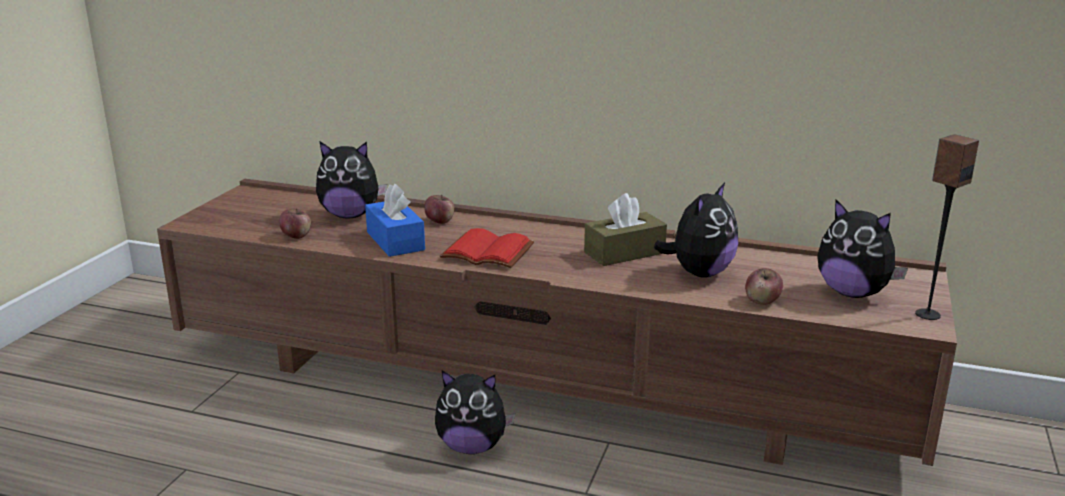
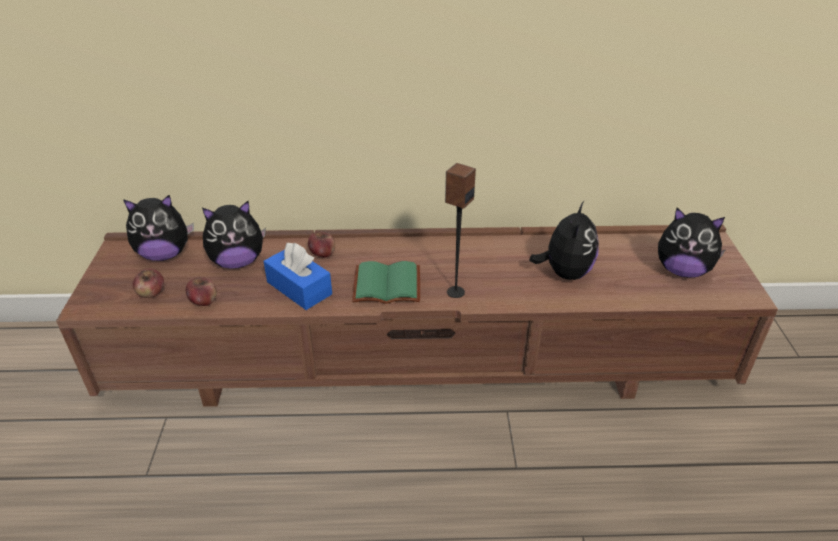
camera: 20 degrees left, 15 degrees up
(472, 447) = (408, 446): plush toy -> plush toy (165, 254)
(485, 253) = (385, 286): red book -> green book
(624, 253) = (495, 261): brown tissue box -> none
(762, 301) = (628, 295): apple -> apple (151, 293)
(927, 314) = (742, 282): speaker -> speaker (455, 292)

